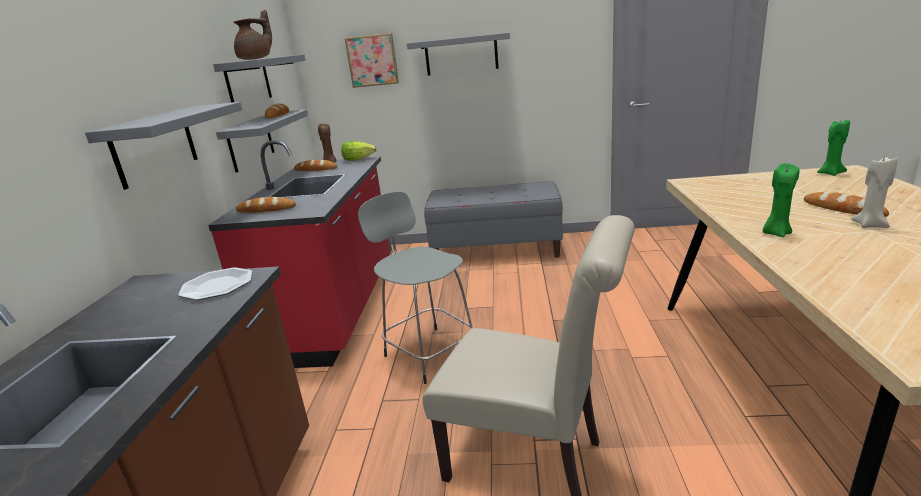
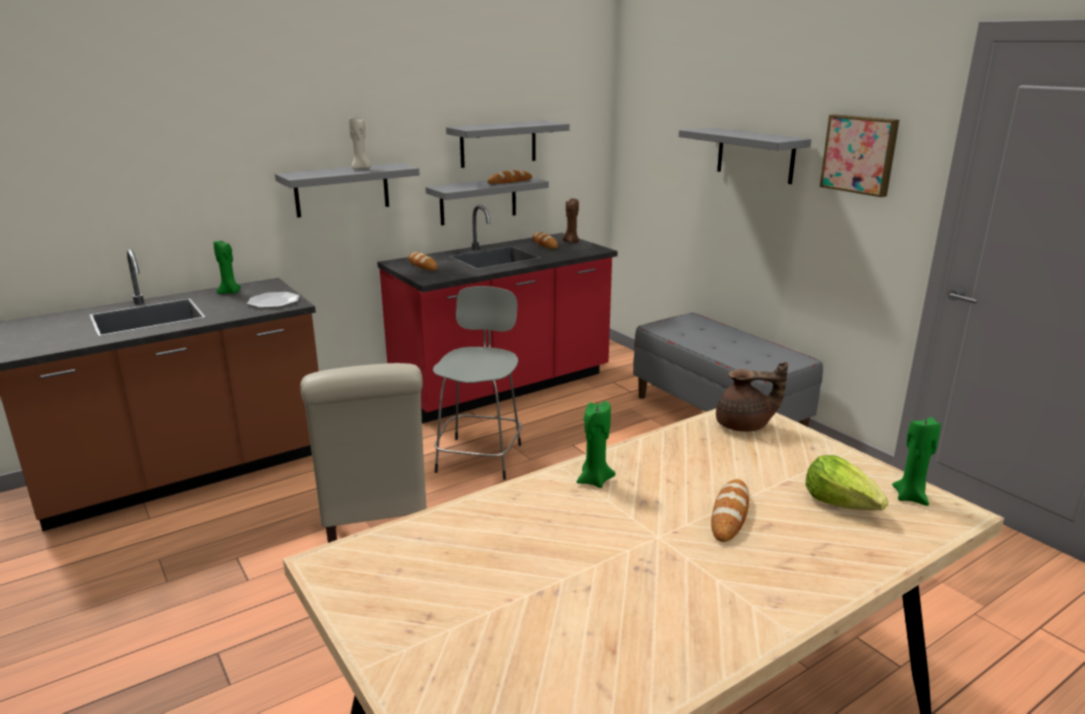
camera: 50 degrees right, 0 degrees up
(118, 309) = (230, 292): none -> green candle
(256, 59) = (490, 126): brown teapot -> brown teapot (744, 426)
(359, 159) = (594, 247): lettuce -> lettuce (841, 503)
(372, 60) = (672, 139): picture -> picture (860, 154)
(869, 225) = (677, 533): beige candle -> beige candle (361, 169)

